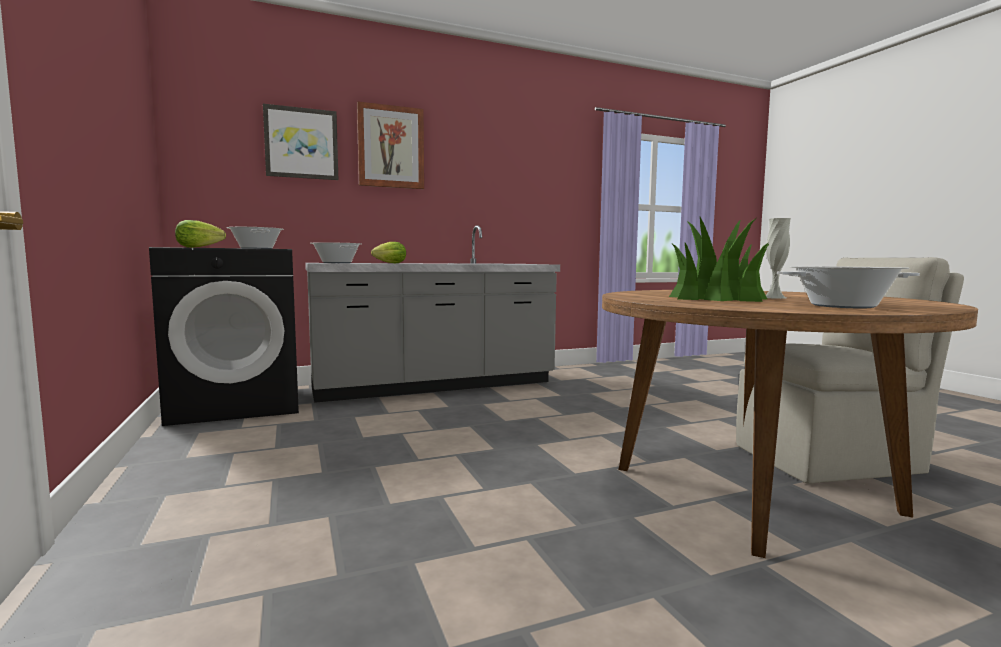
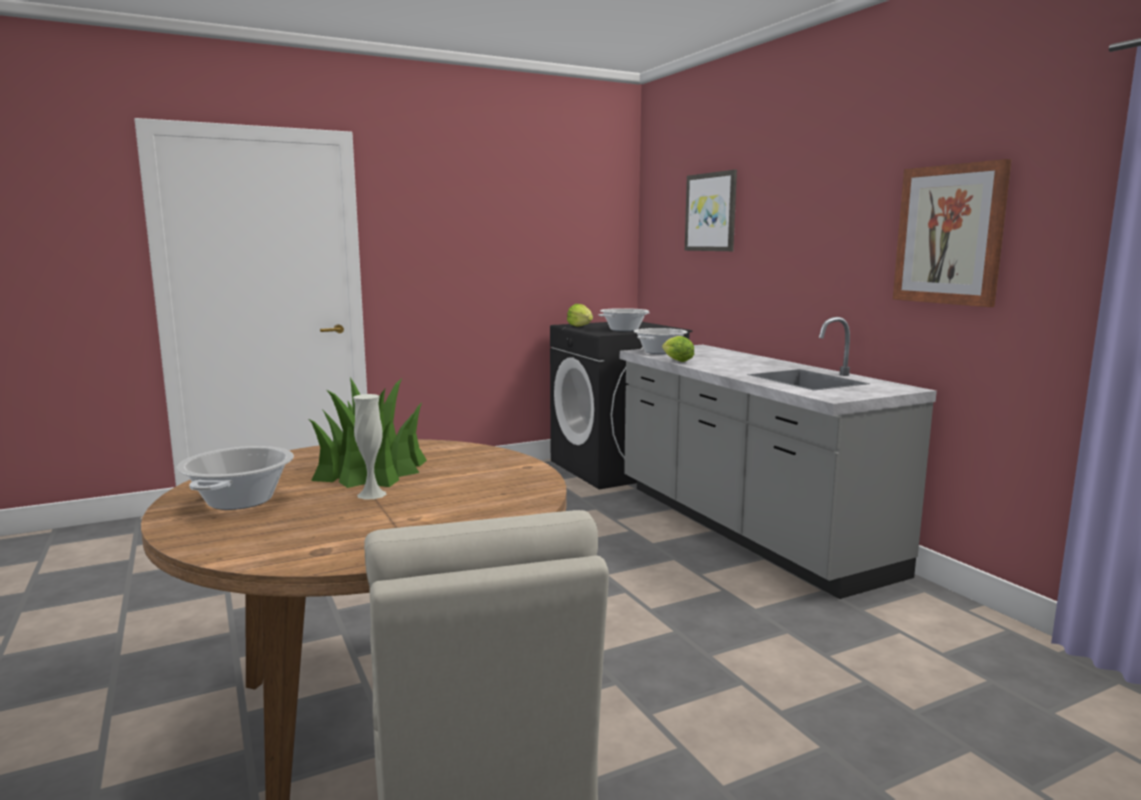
camera: 85 degrees right, 5 degrees up
(391, 147) = (781, 203): picture -> picture (949, 235)

